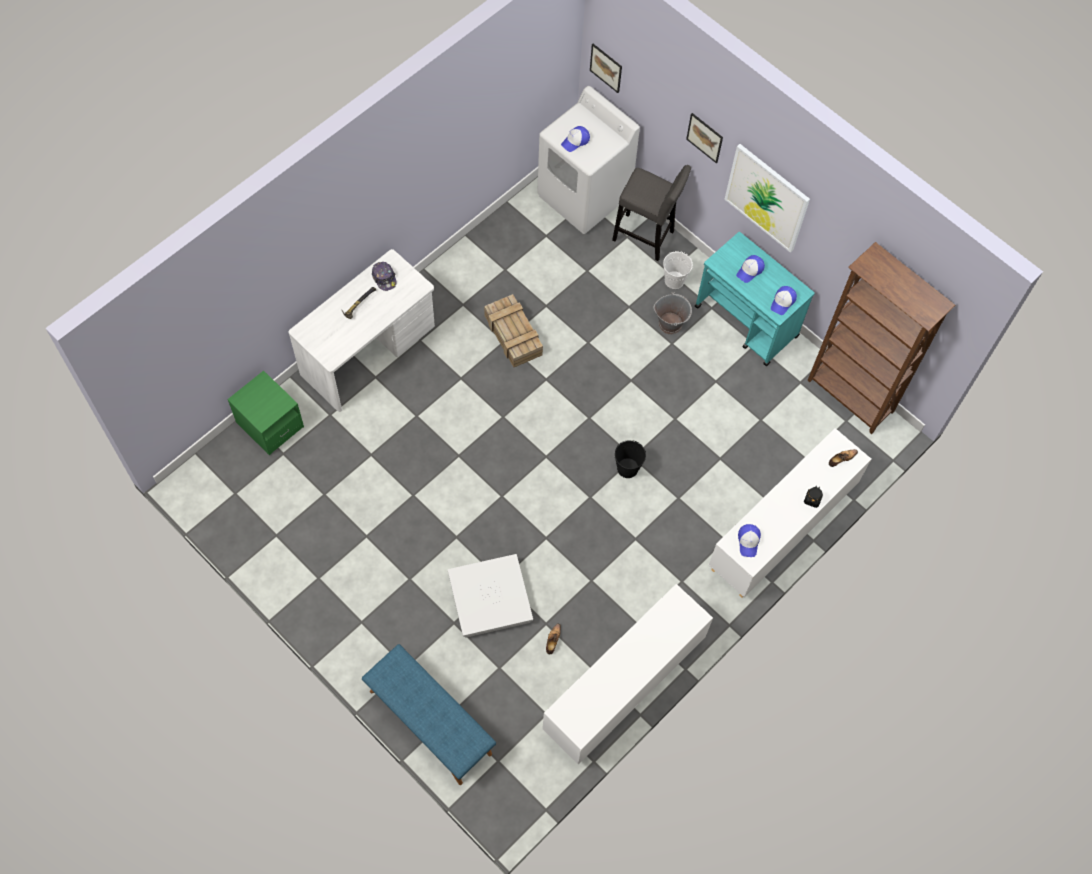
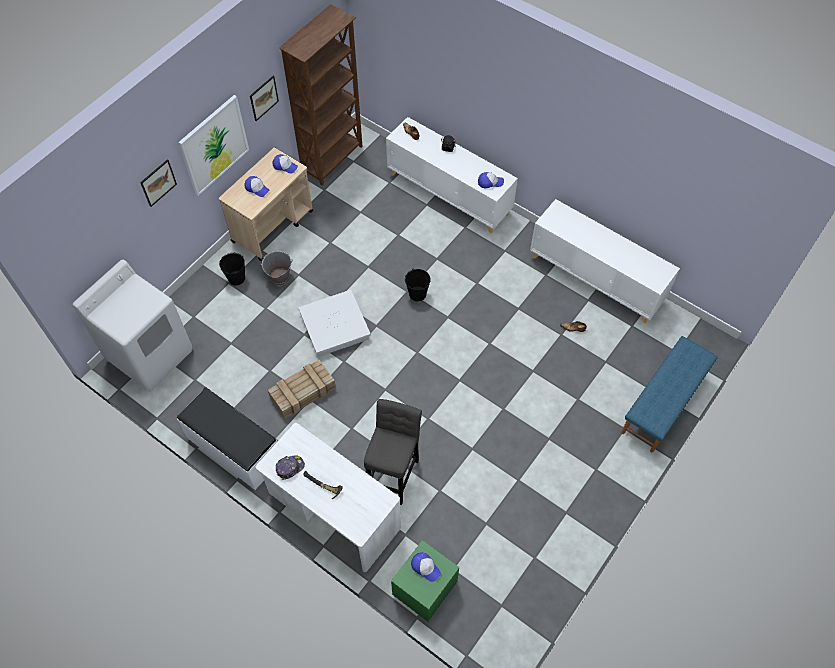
camera: 95 degrees left, 5 degrees down
(457, 267) = (234, 449): none -> white bench
(490, 599) = (551, 375): white storage box -> white storage box (335, 326)
(575, 141) = (133, 313): cap -> cap (425, 567)
(606, 68) = (69, 270): picture -> picture (263, 98)
(646, 238) = (194, 302): grey stool -> grey stool (394, 474)
(674, 280) = (236, 278): white bucket -> black bucket
(747, 322) = (273, 226): turquoise cart -> beige cart

